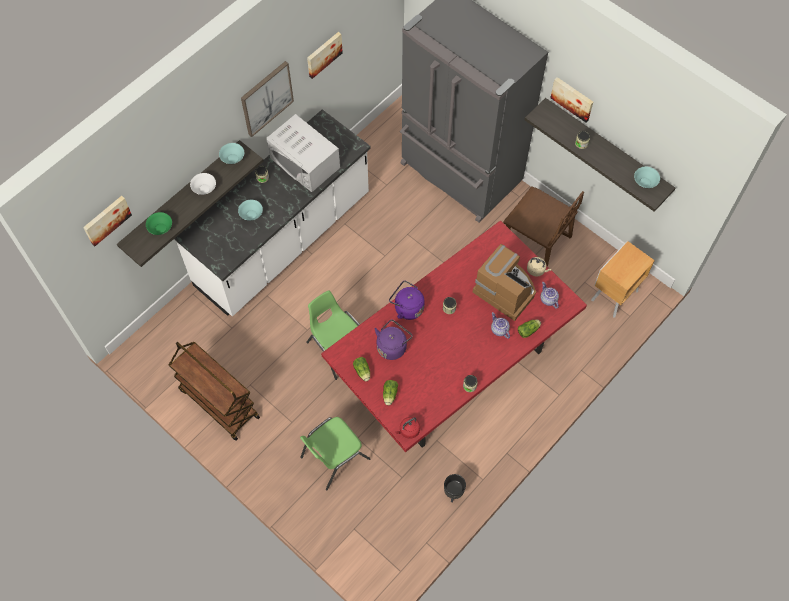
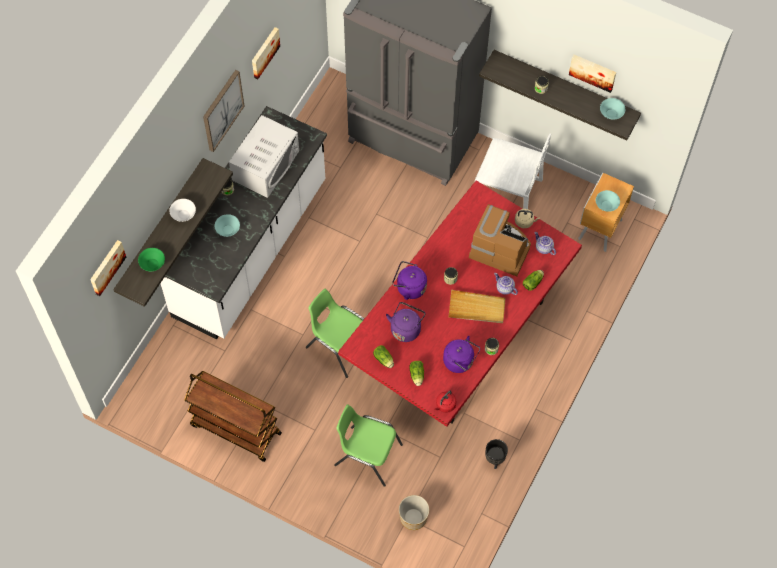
camera: 15 degrees left, 0 degrees up
(233, 158) = (202, 177): turquoise bowl -> turquoise bowl (606, 205)
(305, 163) = (266, 165): white microwave -> white microwave turned 90 degrees counterclockwise
(333, 458) = (367, 455): green chair -> green chair turned 75 degrees clockwise
(359, 530) = (413, 518): none -> planter
(436, 391) = (460, 361): none -> purple kettle
(466, 343) = (477, 308): none -> beige tray
(536, 242) = (508, 193): brown chair -> white chair
(572, 98) = (523, 46): picture -> picture (593, 72)

